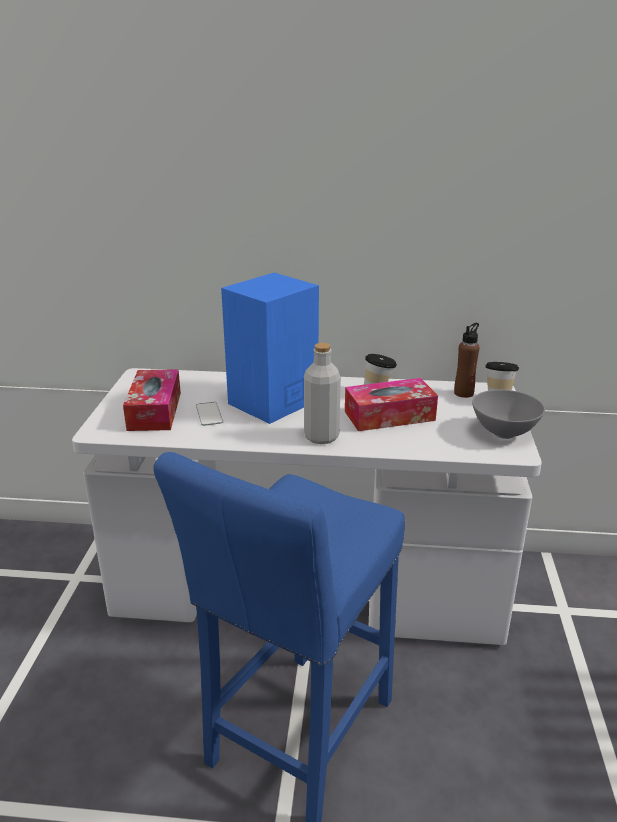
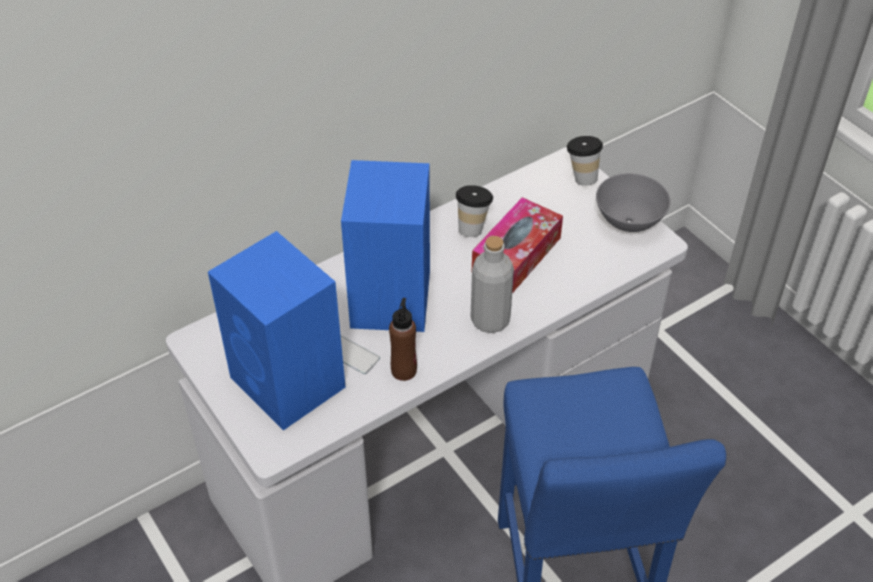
camera: 40 degrees left, 20 degrees up
(154, 411) = (289, 384): tissue box -> blue speaker
(464, 393) = (545, 183): brown bottle -> brown bottle (404, 370)

